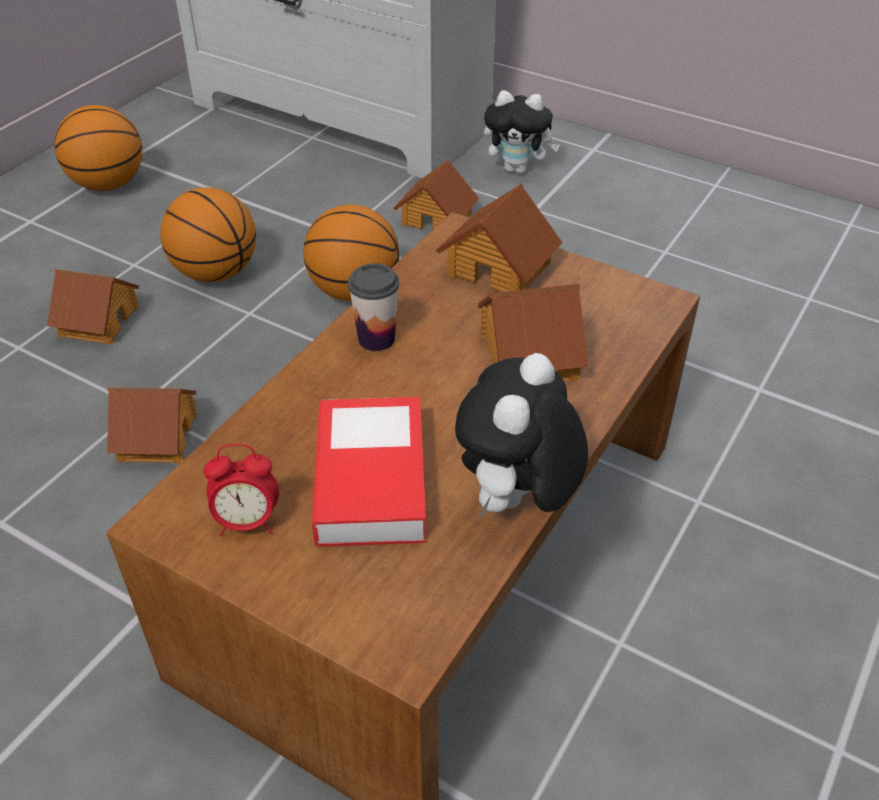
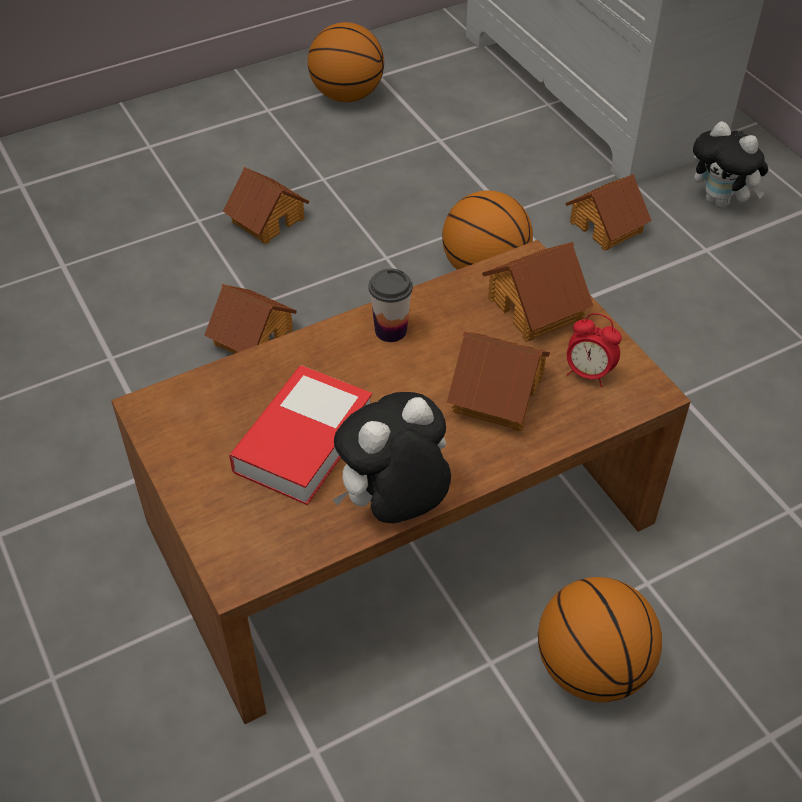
camera: 30 degrees right, 5 degrees up
(216, 272) = (382, 210): basketball -> basketball (591, 667)
(247, 522) = (201, 434): alarm clock -> alarm clock (588, 373)

